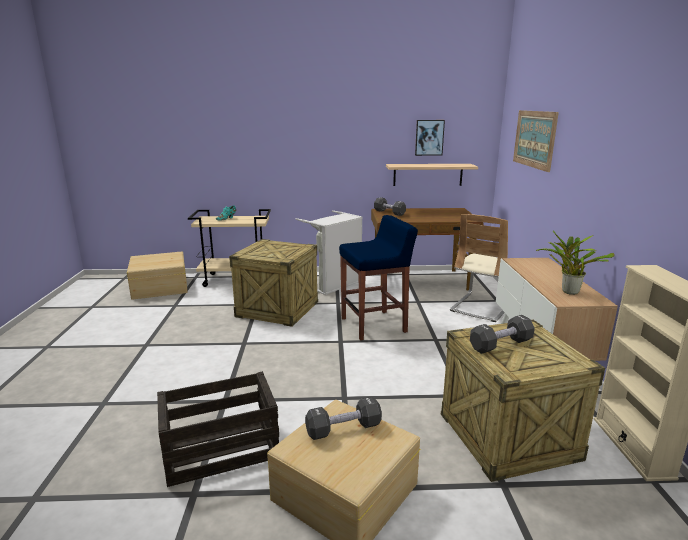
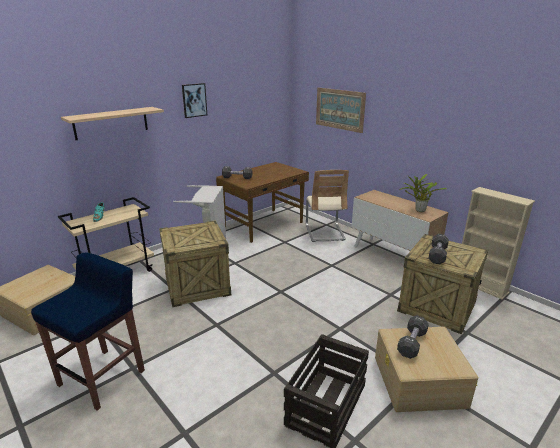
camera: 40 degrees left, 5 degrees up
(375, 325) = (284, 270): blue stool -> blue stool (103, 377)
(428, 174) = (251, 141): shelf -> shelf (111, 123)
(429, 137) = (249, 111): picture -> picture (194, 100)

